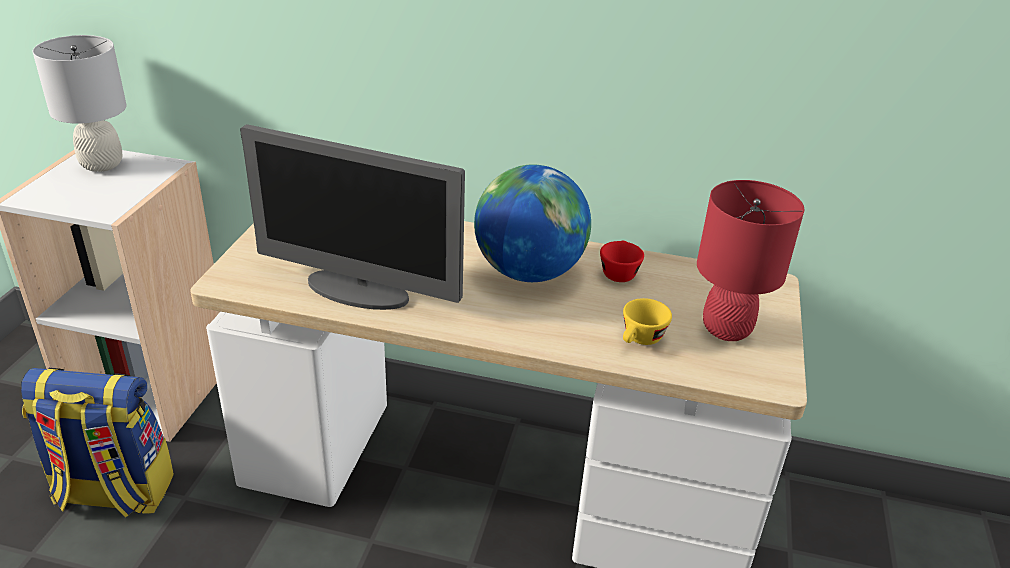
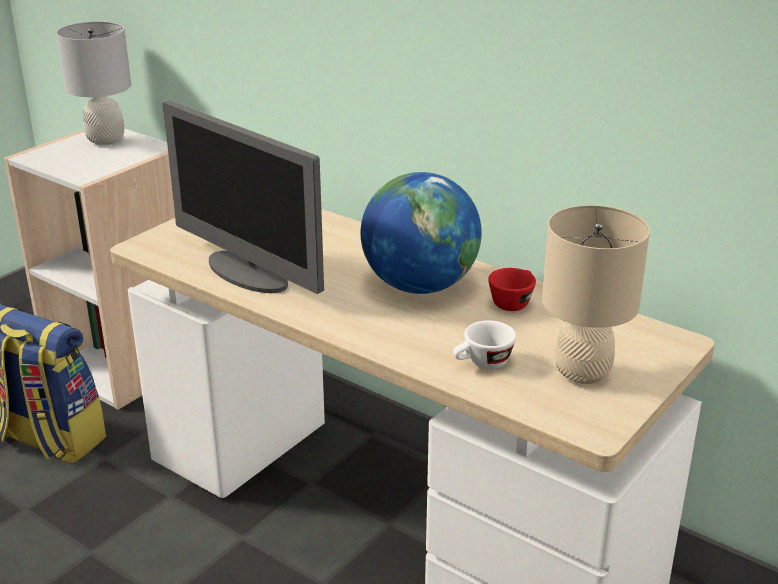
camera: 25 degrees right, 5 degrees down
(640, 340) = (482, 363): yellow cup -> white cup
(726, 330) = (584, 373): red table lamp -> beige table lamp

